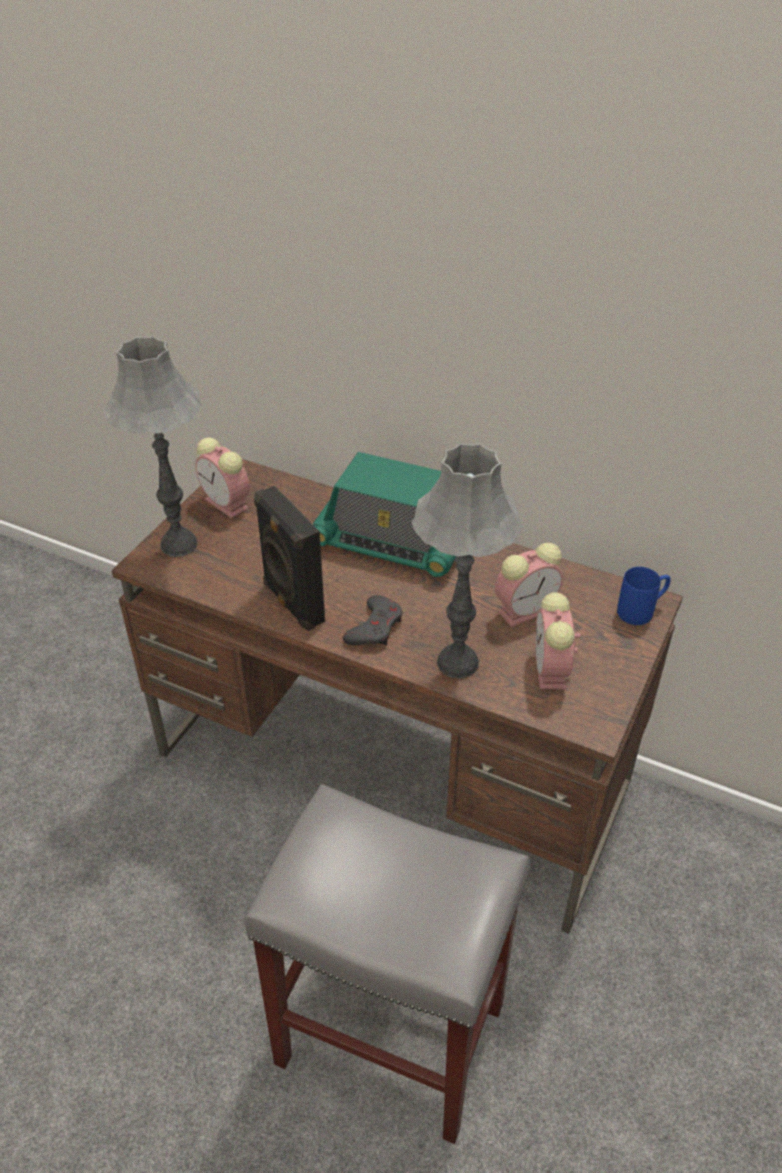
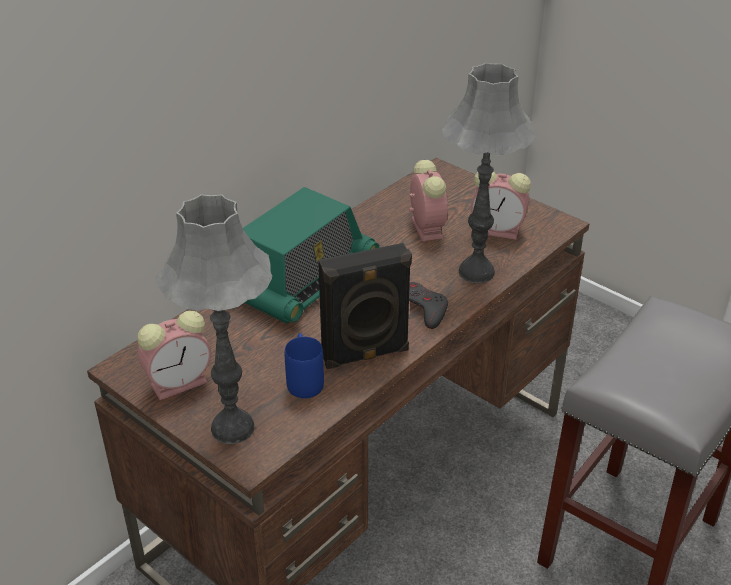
camera: 75 degrees left, 5 degrees down
(642, 610) = (446, 177): blue mug -> blue mug (304, 379)

